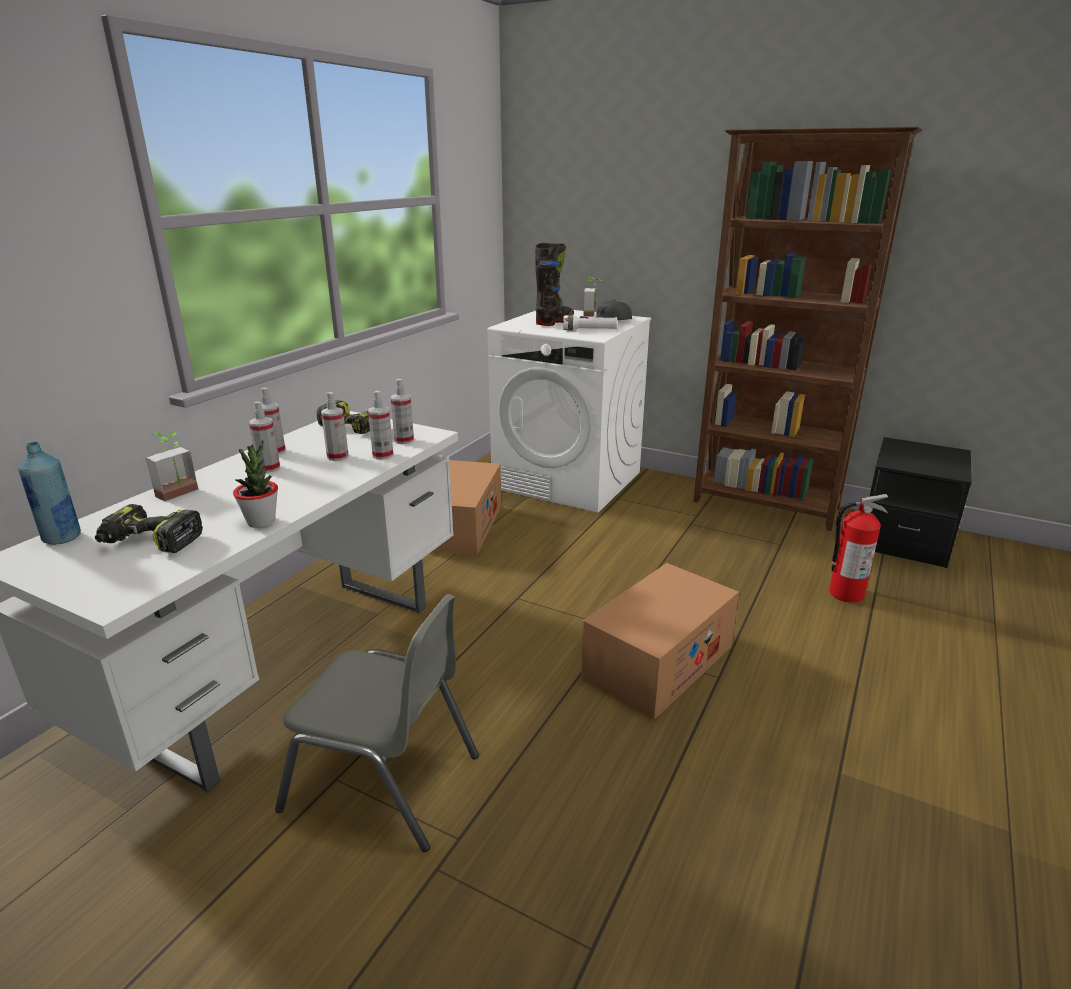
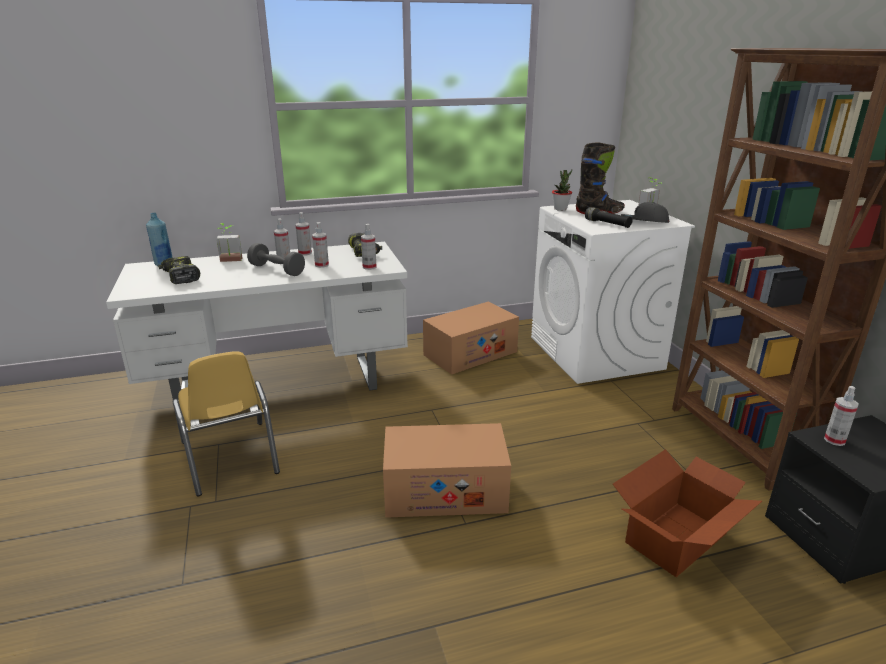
camera: 45 degrees right, 0 degrees up
(261, 522) = (227, 284): potted plant -> potted plant (560, 209)
(290, 481) = (277, 270): none -> grey dumbbell
(383, 455) = (341, 271): spray bottle -> spray bottle (834, 440)
(383, 782) = (230, 457): grey chair -> yellow chair
(589, 330) = (607, 224): white flashlight -> black flashlight
(845, 593) = (677, 538): fire extinguisher -> cardboard box

